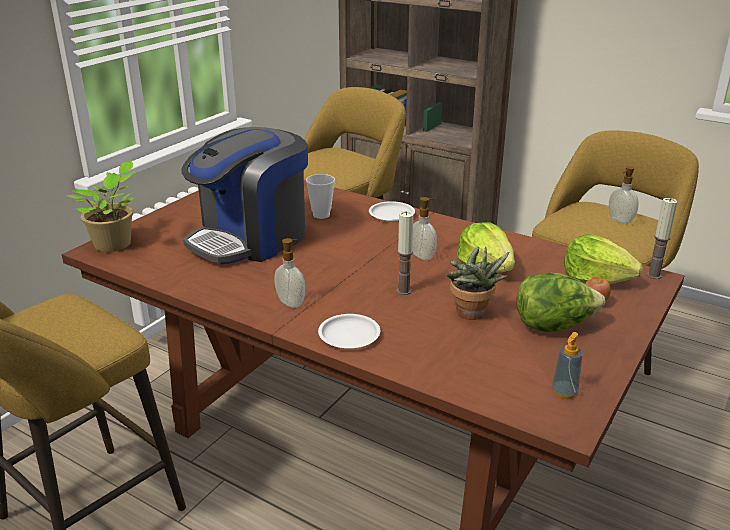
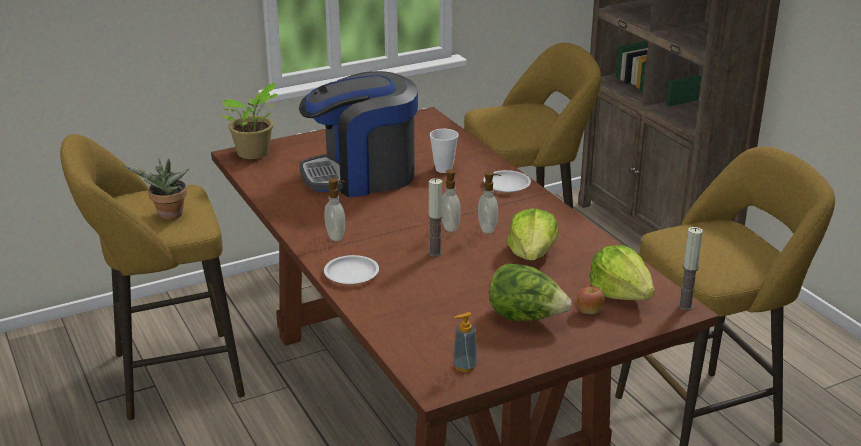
camera: 30 degrees right, 0 degrees up
(472, 315) = (467, 288): potted plant -> potted plant (168, 216)
(619, 220) = (736, 249): soap dispenser -> soap dispenser (449, 227)

